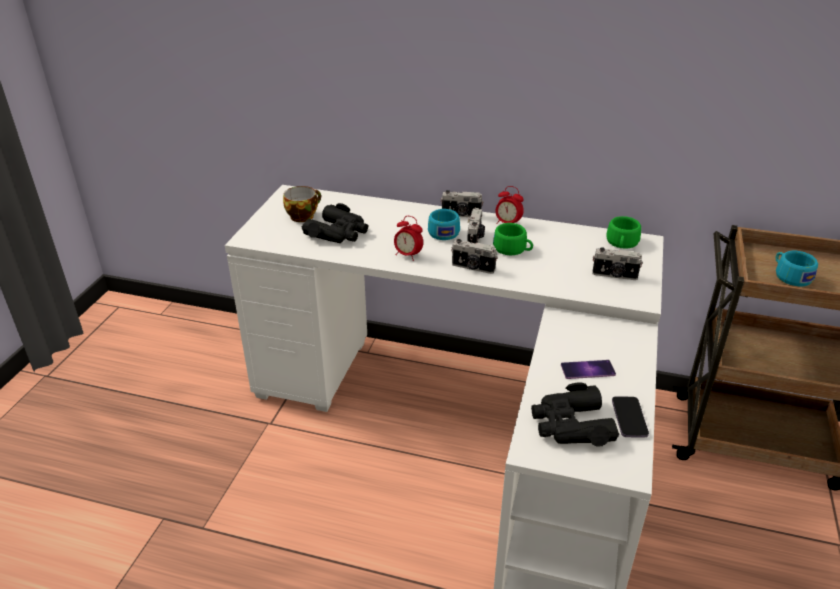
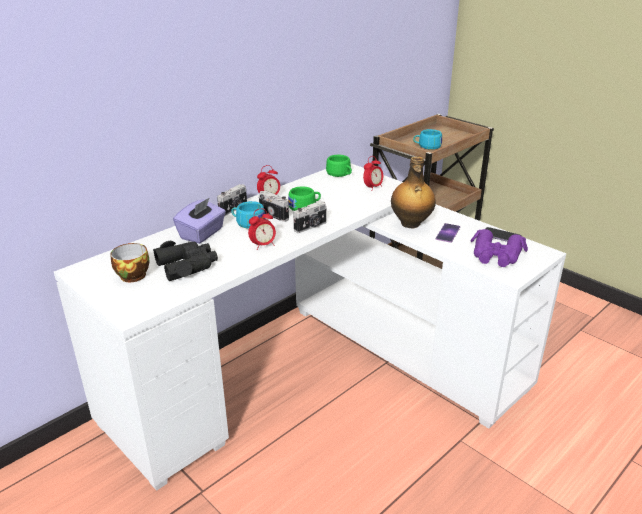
camera: 60 degrees left, 5 degrees down
(398, 218) = (202, 234): none -> purple tissue box
(571, 425) = (496, 256): black binoculars -> purple binoculars
(578, 335) = (410, 224): none -> bottle
(614, 276) = (372, 187): camera -> alarm clock

